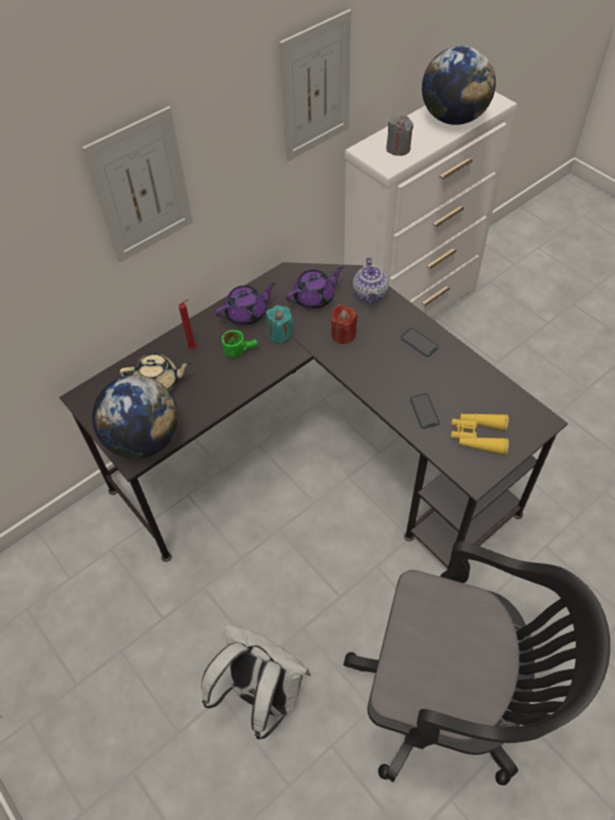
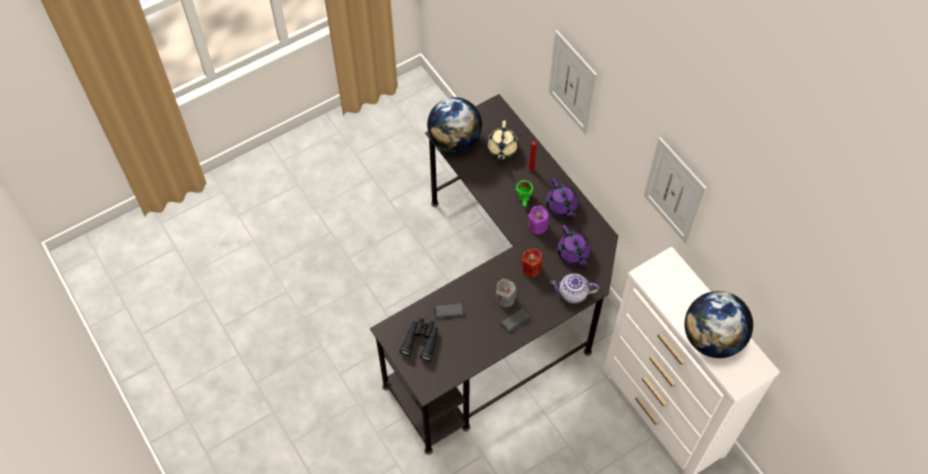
camera: 95 degrees right, 5 degrees up
(262, 694) = (327, 255): white backpack -> none
(280, 334) = (537, 226): turquoise candle -> purple candle
(398, 148) = (669, 286): grey candle -> grey candle (505, 298)
(449, 697) = (299, 367): black office chair -> none
(477, 436) = (421, 340): yellow binoculars -> black binoculars

